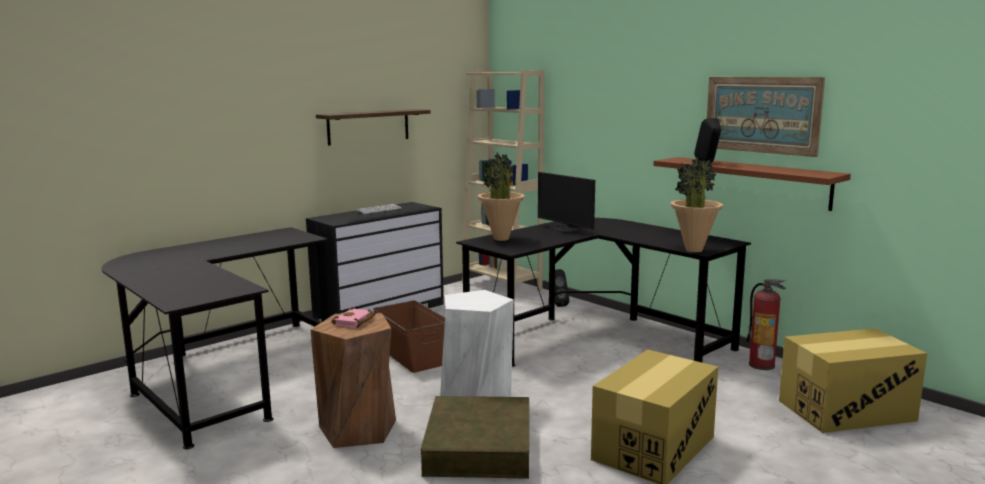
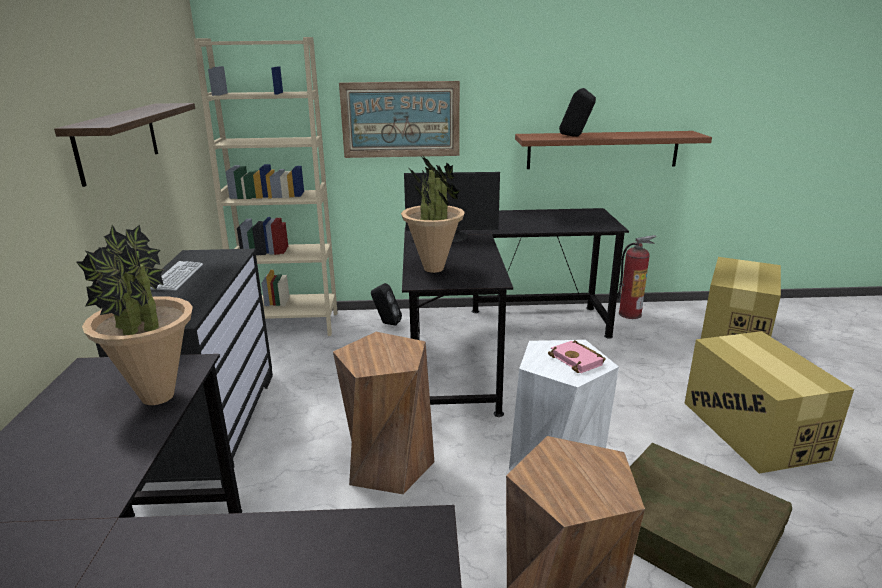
camera: 50 degrees left, 10 degrees up
(354, 322) = (569, 472): pink book -> pink book (578, 360)
(411, 356) = (388, 464): brown storage box -> brown stool
(694, 250) = (603, 227): potted plant -> potted plant (158, 397)
(761, 114) = (611, 81): picture -> picture (400, 119)

